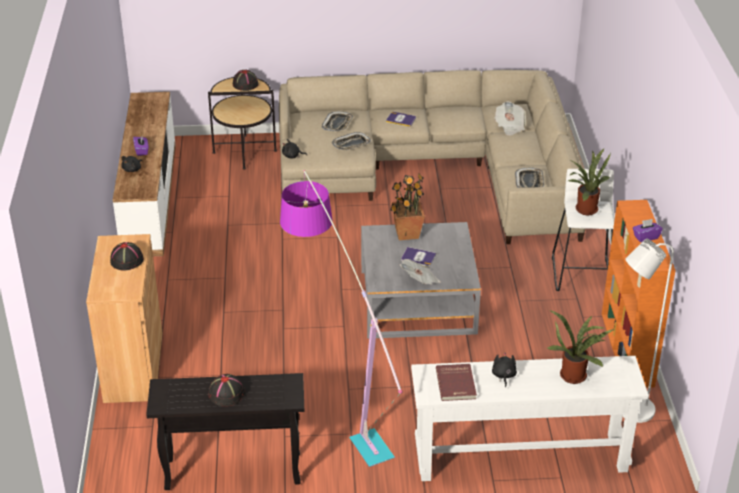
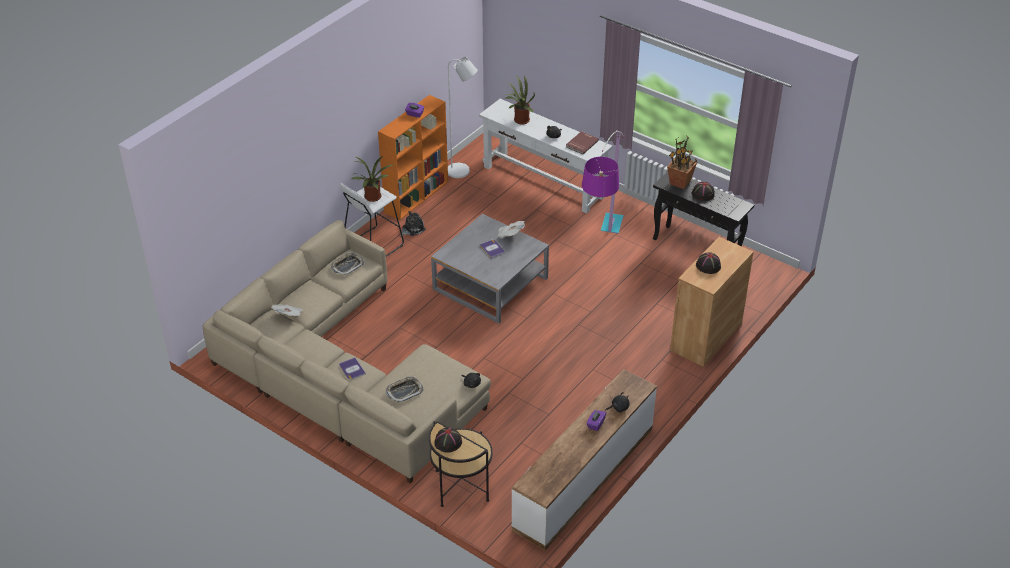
camera: 140 degrees left, 5 degrees up
(351, 144) = (419, 365): tray -> none
(406, 233) = (477, 268): potted plant -> potted plant (680, 183)
(574, 312) = (412, 229): none -> plush toy

